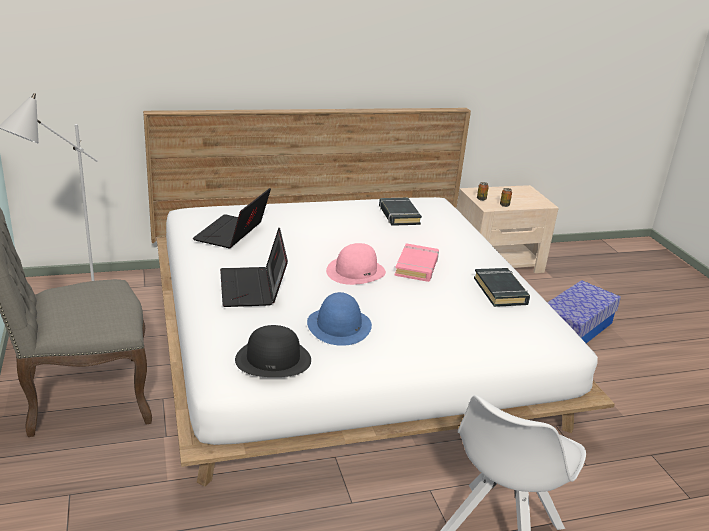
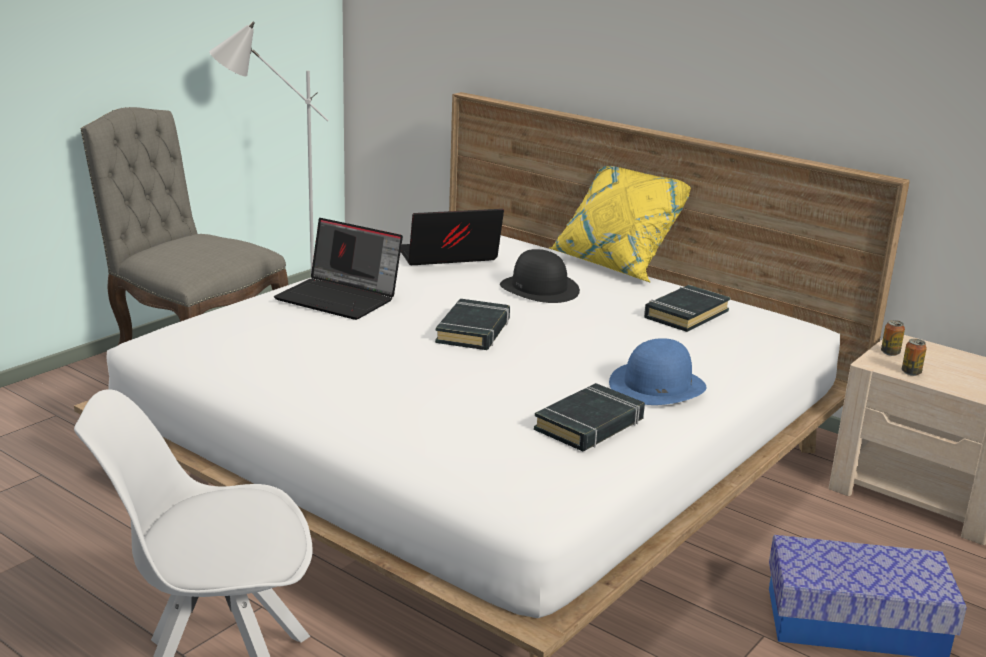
camera: 55 degrees right, 5 degrees down
(253, 288) = (340, 298): laptop -> laptop turned 105 degrees counterclockwise
(273, 359) = (209, 346): black hat -> black hat (539, 288)
(308, 200) = (617, 264): none -> yellow pillow
(339, 326) = (326, 356): blue hat -> blue hat (657, 385)
(356, 271) = (474, 331): pink hat -> black book
(417, 266) = (555, 358): pink book -> none

